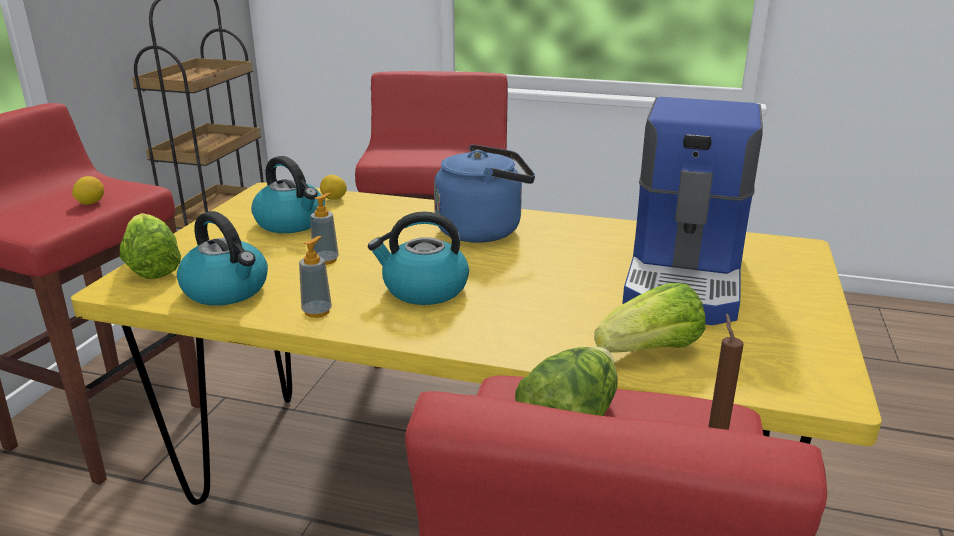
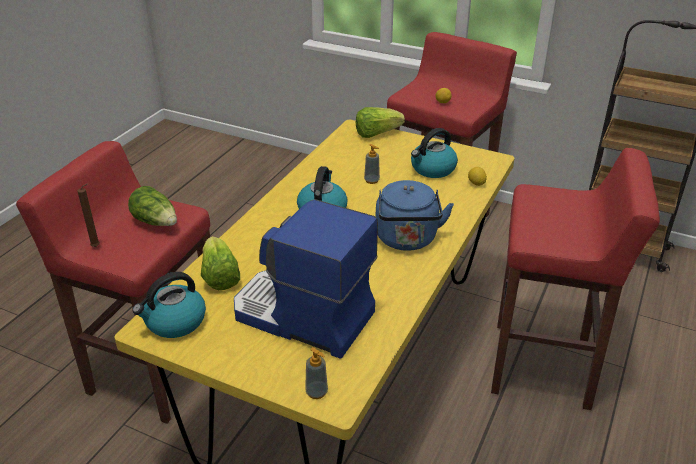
camera: 100 degrees right, 10 degrees up
(227, 290) = (342, 154): kettle -> kettle (175, 322)
(317, 312) = (308, 178): soap dispenser -> soap dispenser (316, 392)

